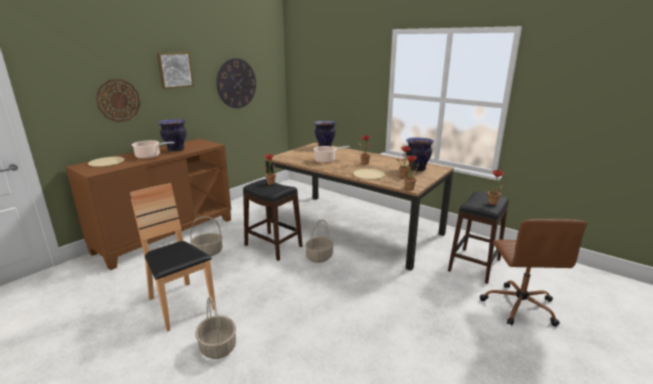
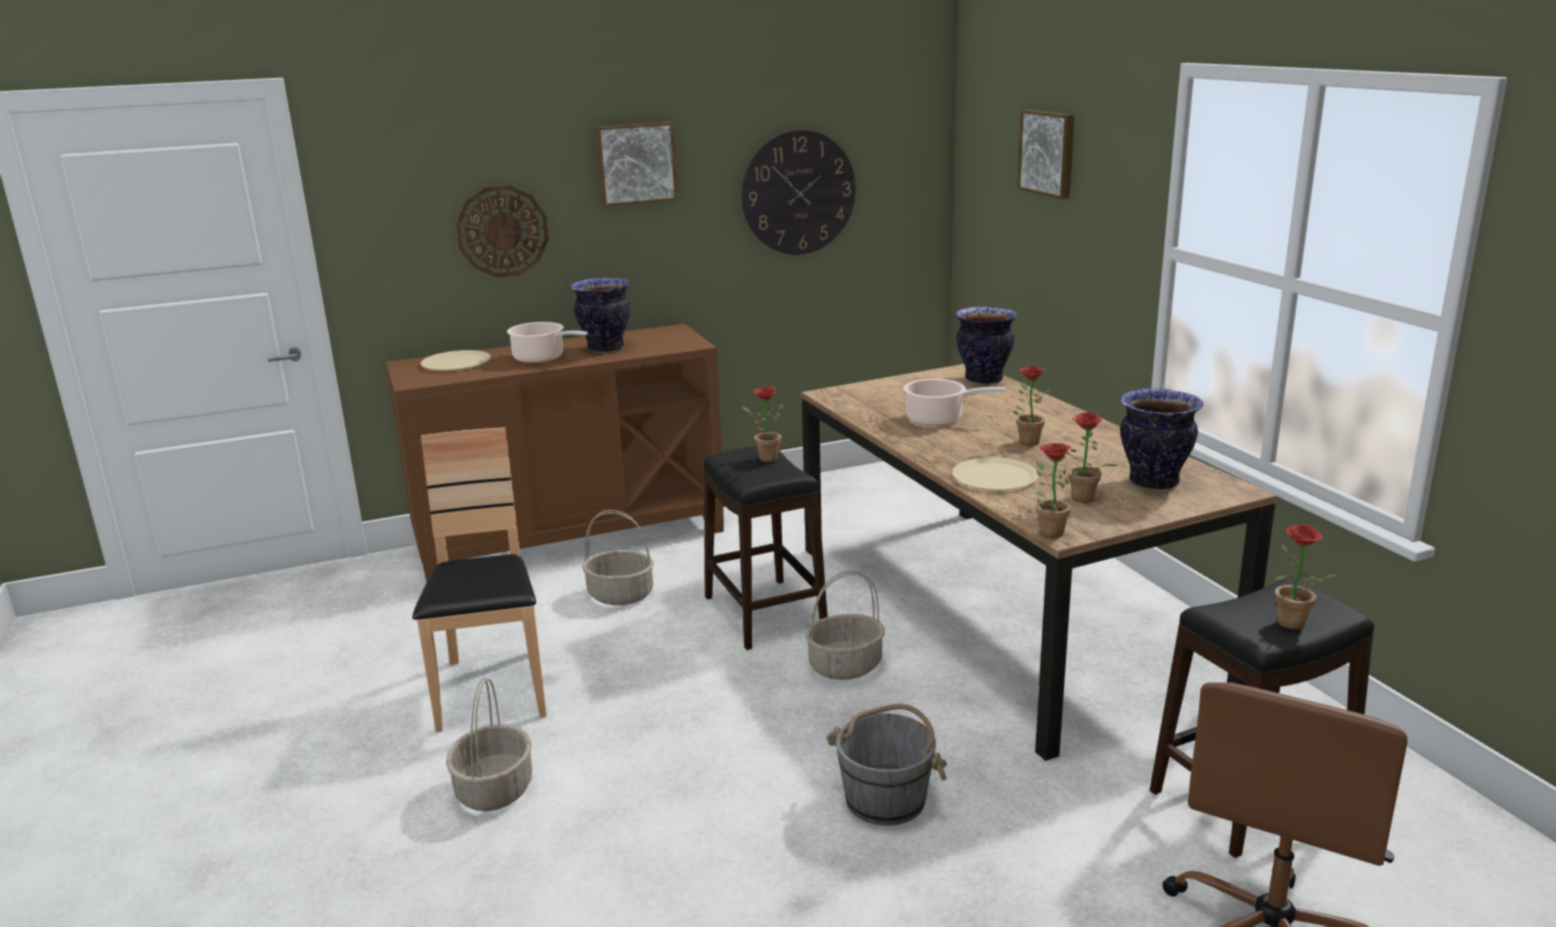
camera: 30 degrees right, 0 degrees up
(332, 65) = (1048, 153): none -> picture
(374, 299) = (886, 799): none -> grey bucket

